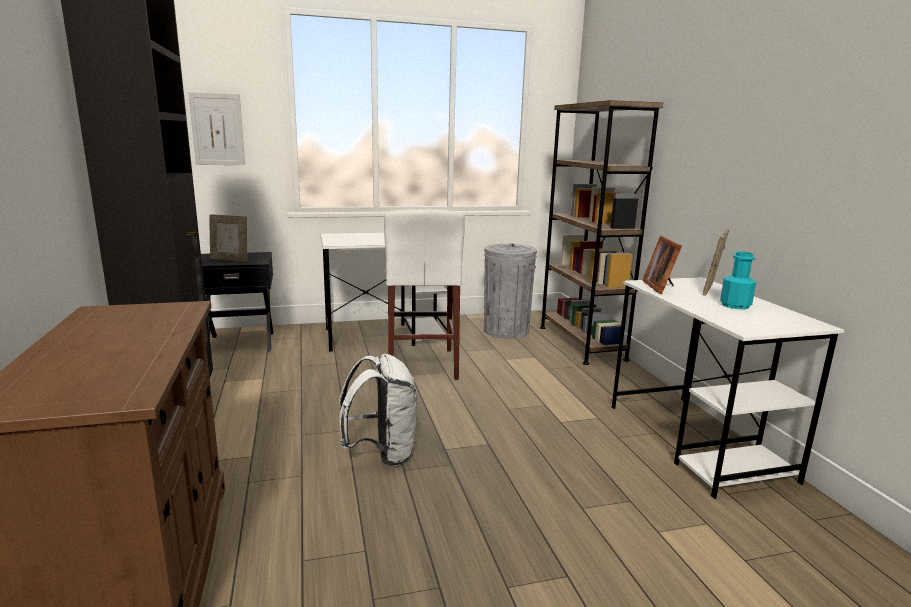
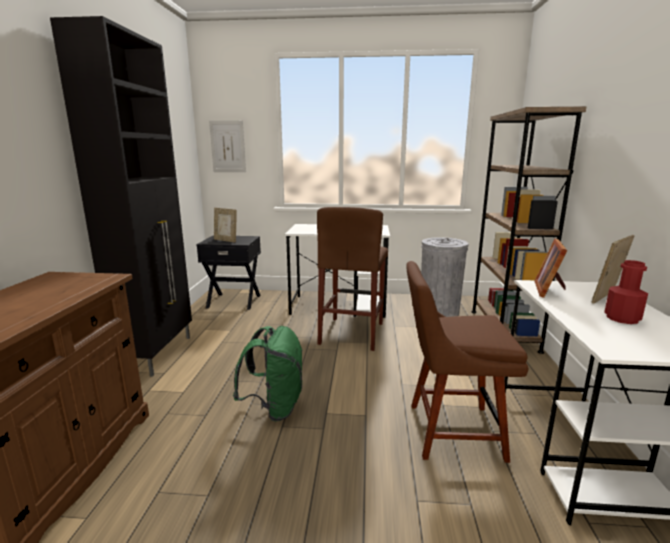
camera: 20 degrees right, 0 degrees up
(382, 453) = (274, 407): white backpack -> green backpack
(421, 364) = (352, 333): white stool -> brown stool
(579, 444) = (449, 431): none -> brown chair
(735, 305) = (622, 318): turquoise bottle -> red bottle

